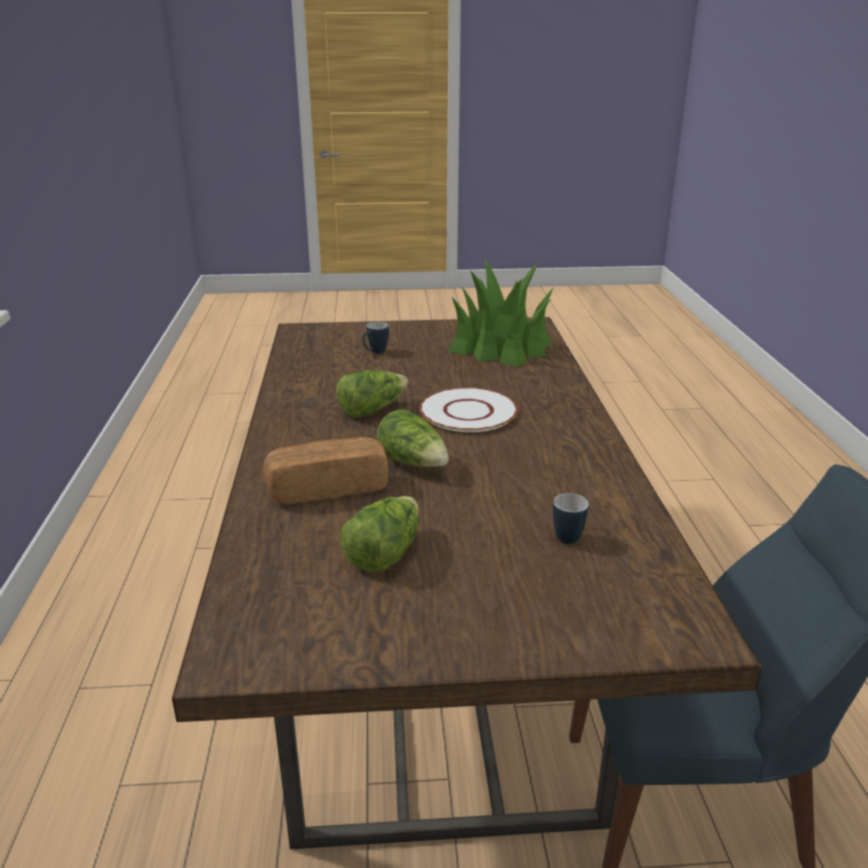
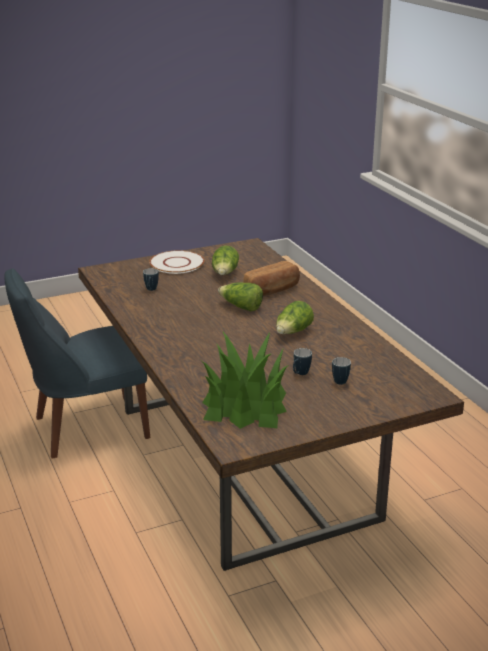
camera: 160 degrees right, 0 degrees up
(414, 364) = (300, 374): none -> mug
(468, 412) = (232, 340): white plate -> white plate (176, 263)

